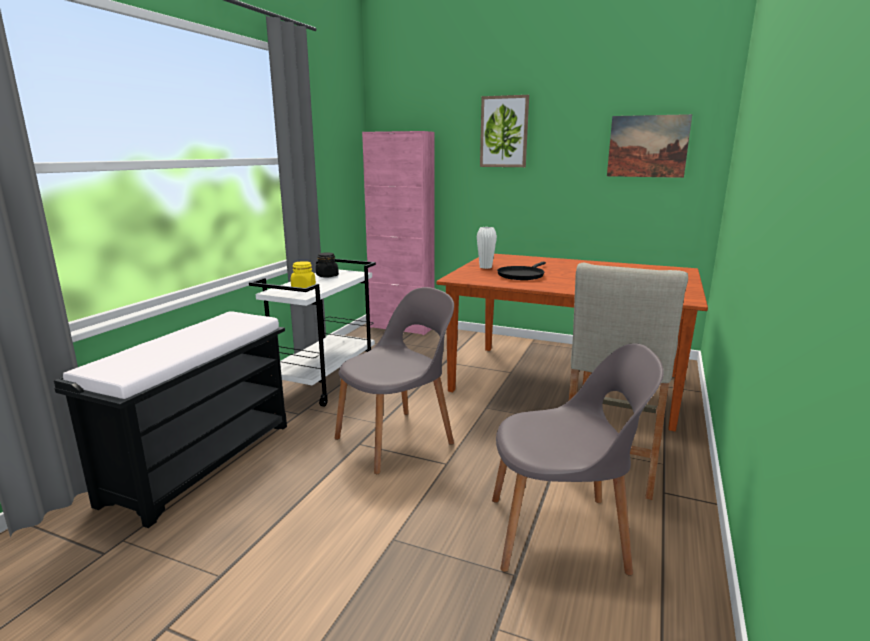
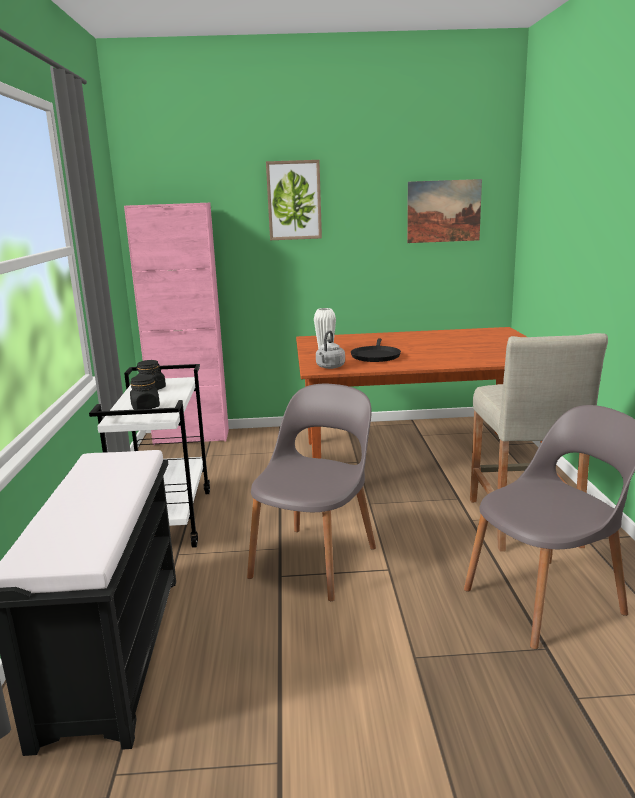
camera: 25 degrees left, 0 degrees up
(303, 287) = (145, 407): yellow jar -> black jar
(468, 278) = (330, 367): none -> grey kettle

